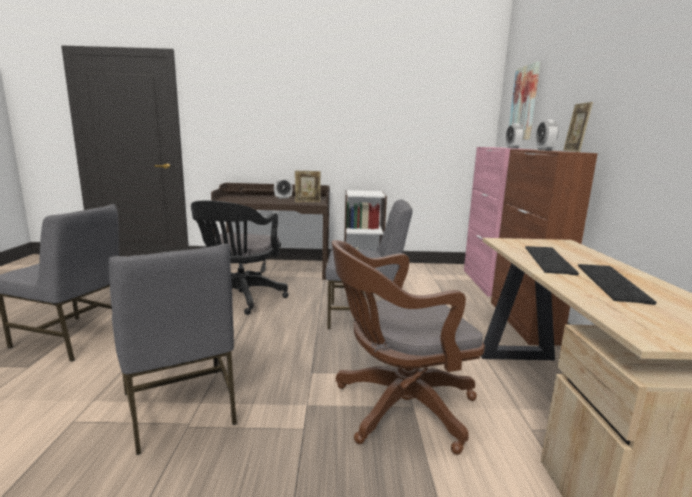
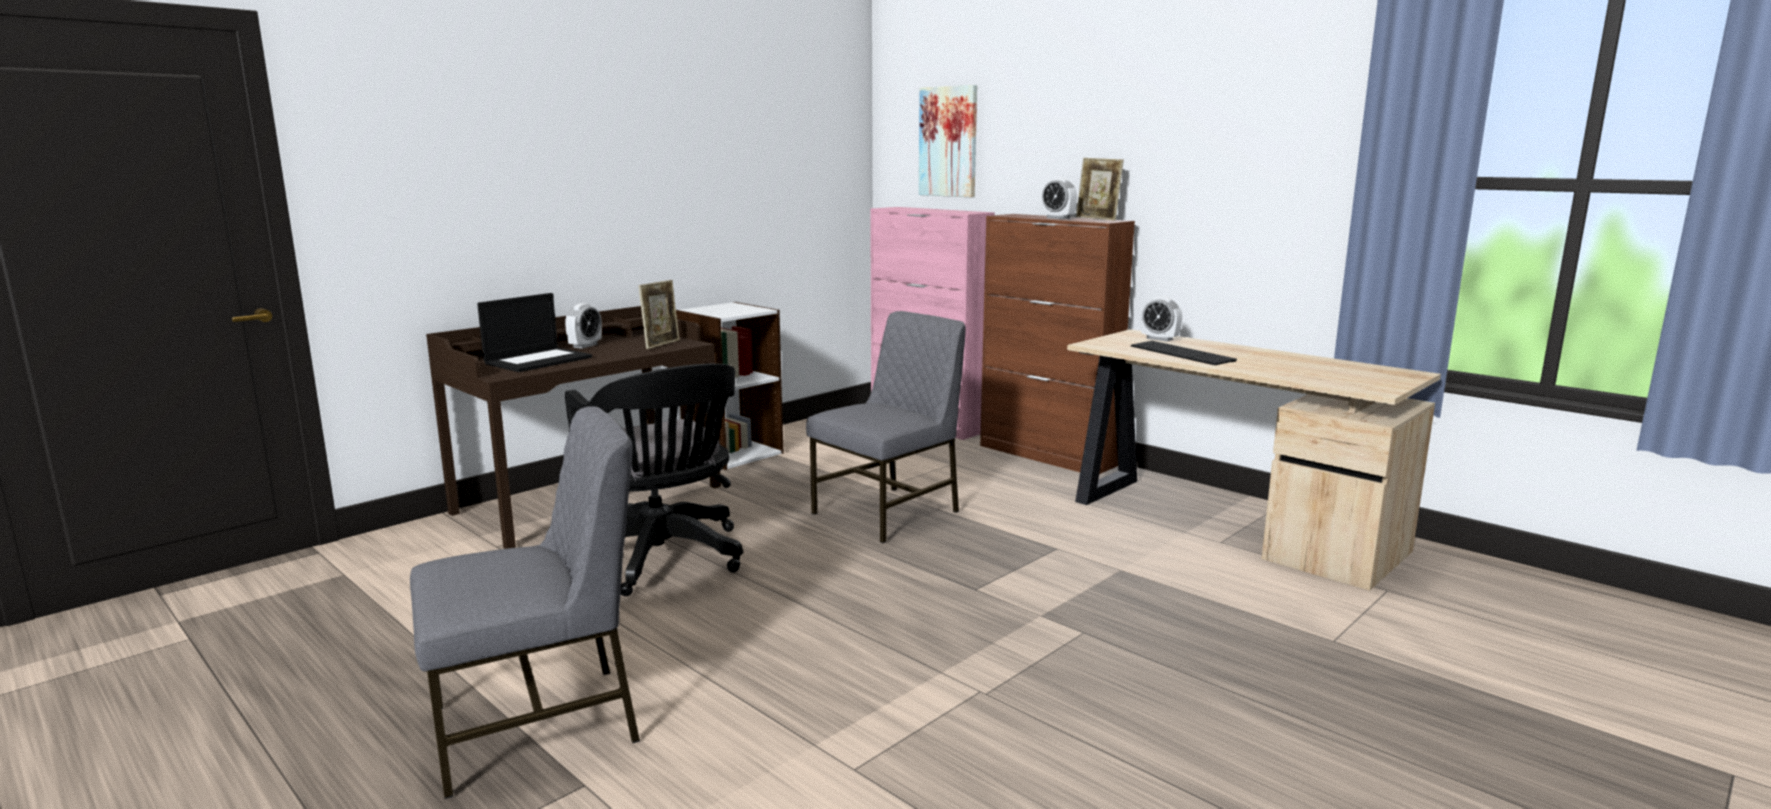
camera: 45 degrees left, 0 degrees up
(180, 408) = (936, 688): grey chair -> none
(249, 199) = (538, 360): none -> laptop
(397, 408) = (1113, 577): brown office chair -> none
(512, 148) = (959, 211): alarm clock -> alarm clock (1159, 339)
(614, 283) = (1269, 361): keyboard -> none

